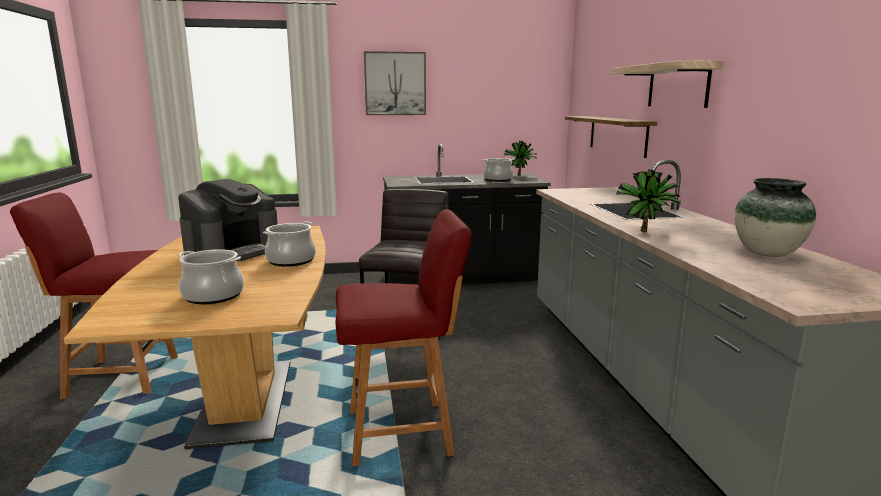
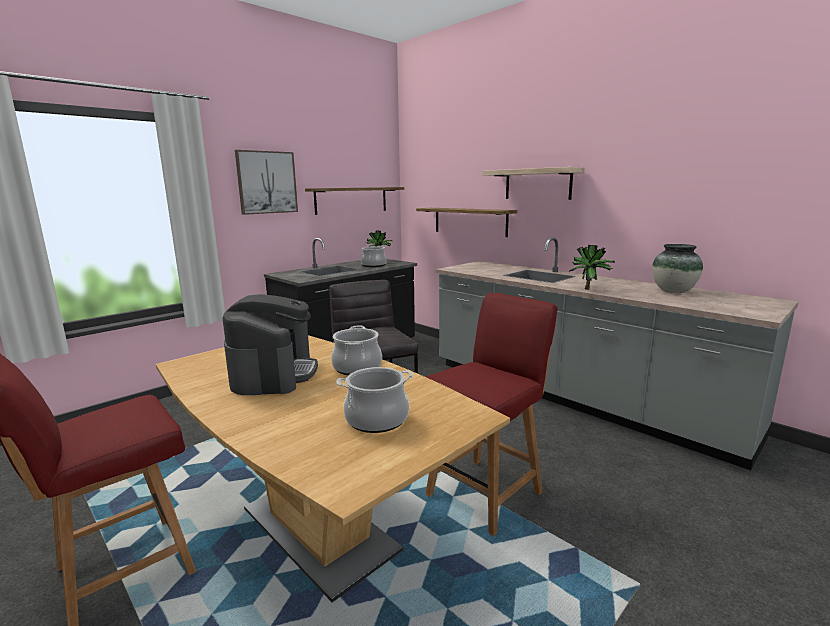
camera: 35 degrees left, 0 degrees up
(497, 104) = (351, 200): none -> shelf

